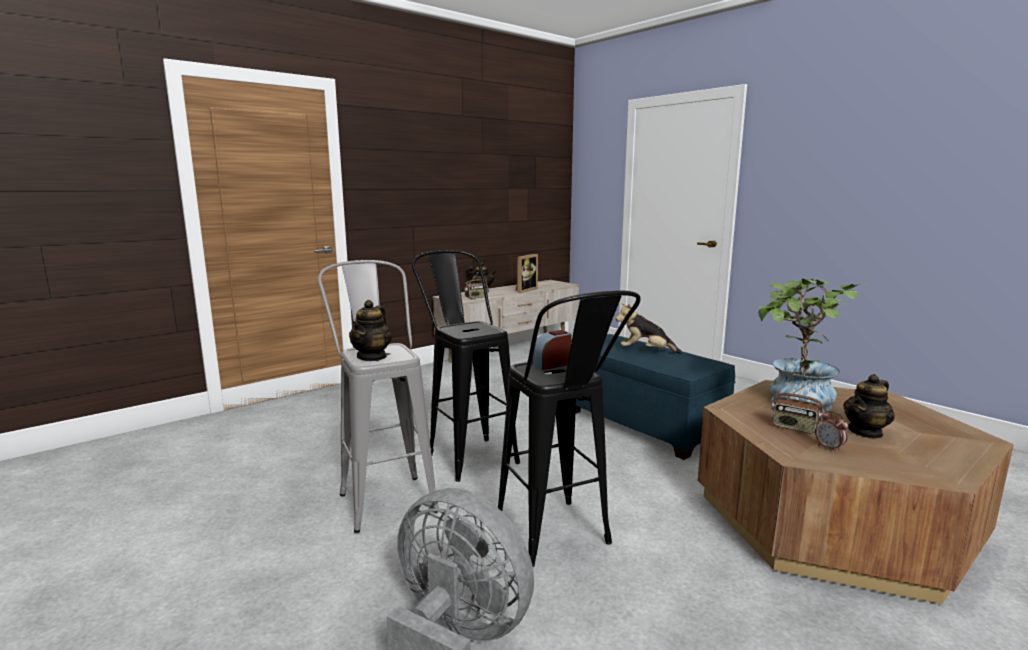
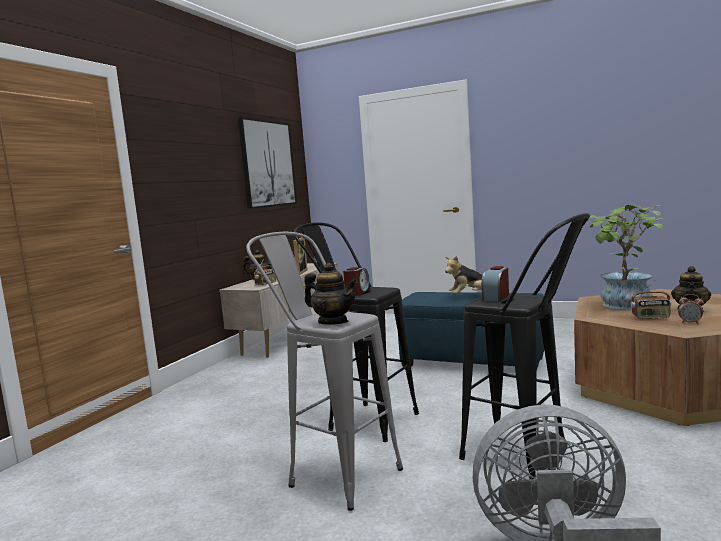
camera: 25 degrees left, 5 degrees down
(372, 357) = (333, 322): teapot -> teapot turned 45 degrees counterclockwise
(463, 328) = (357, 292): none -> alarm clock
(515, 172) = (268, 164): none -> picture

